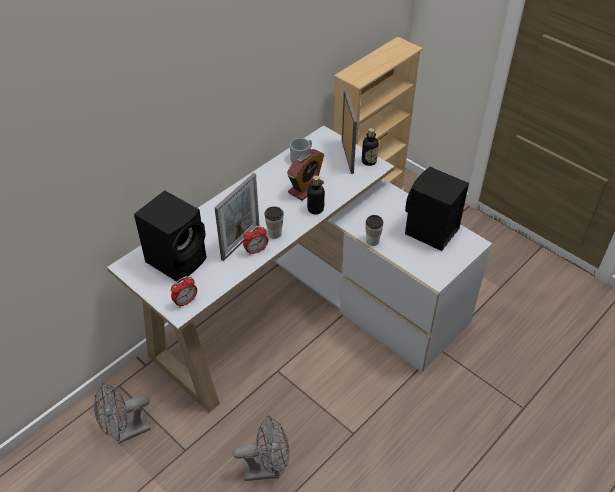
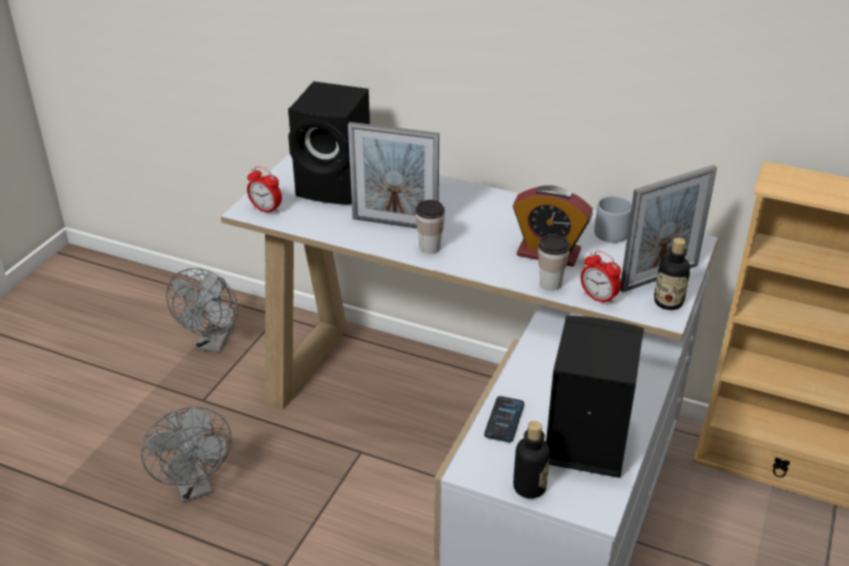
camera: 70 degrees right, 10 degrees down
(126, 432) = (213, 343): grey fan -> grey fan turned 120 degrees counterclockwise
(256, 250) = (386, 240): alarm clock -> alarm clock (598, 298)
(315, 209) = (507, 272): bottle -> bottle (529, 487)
(372, 241) = (514, 373): cup -> cup (550, 284)
(406, 256) = (504, 420): none -> phone

